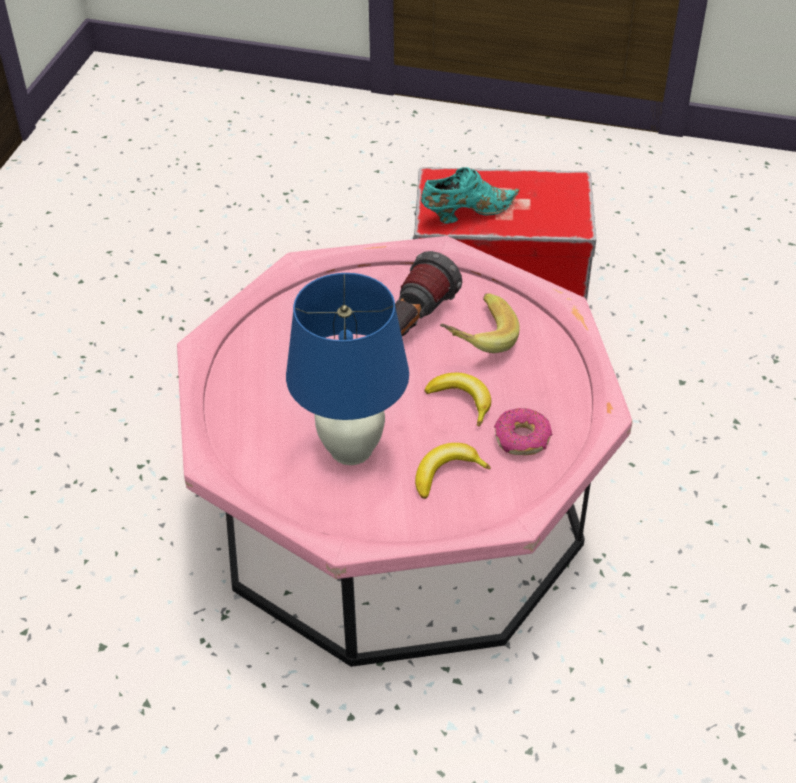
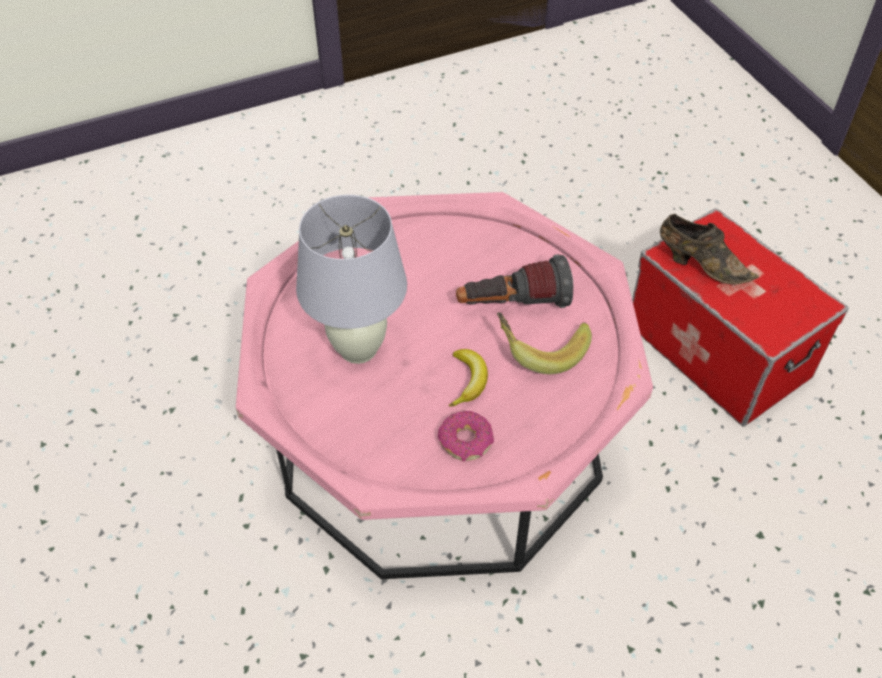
camera: 50 degrees right, 5 degrees up
(350, 450) = (357, 349): blue table lamp -> white table lamp
(446, 473) = (386, 417): banana -> none
(466, 213) = (700, 265): turquoise shoe -> brown shoe

